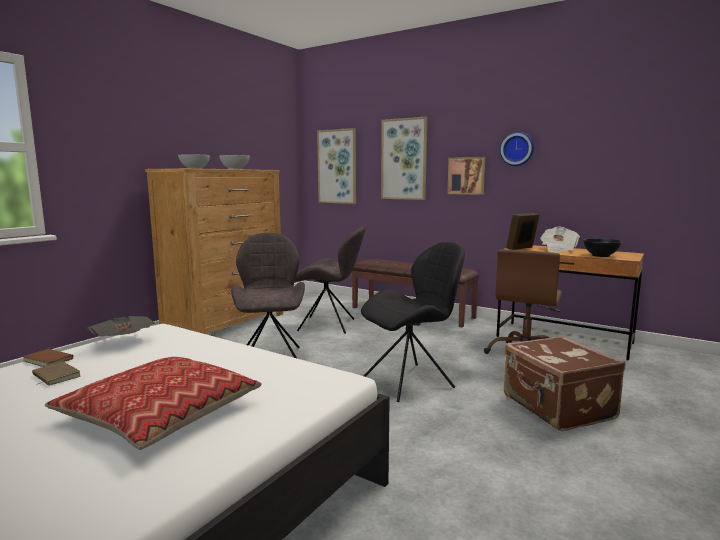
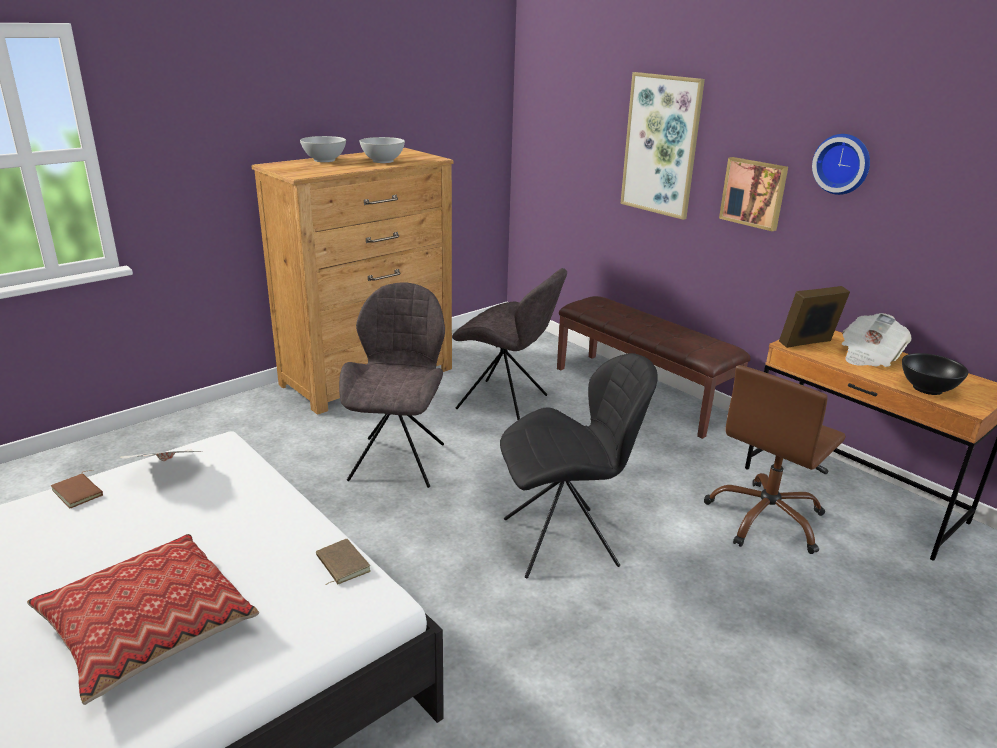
camera: 15 degrees right, 15 degrees up
(54, 376) = (72, 528): brown book -> brown book (341, 564)
(337, 166) = (562, 137): picture -> none
(557, 408) = (748, 637): brown suitcase -> none

